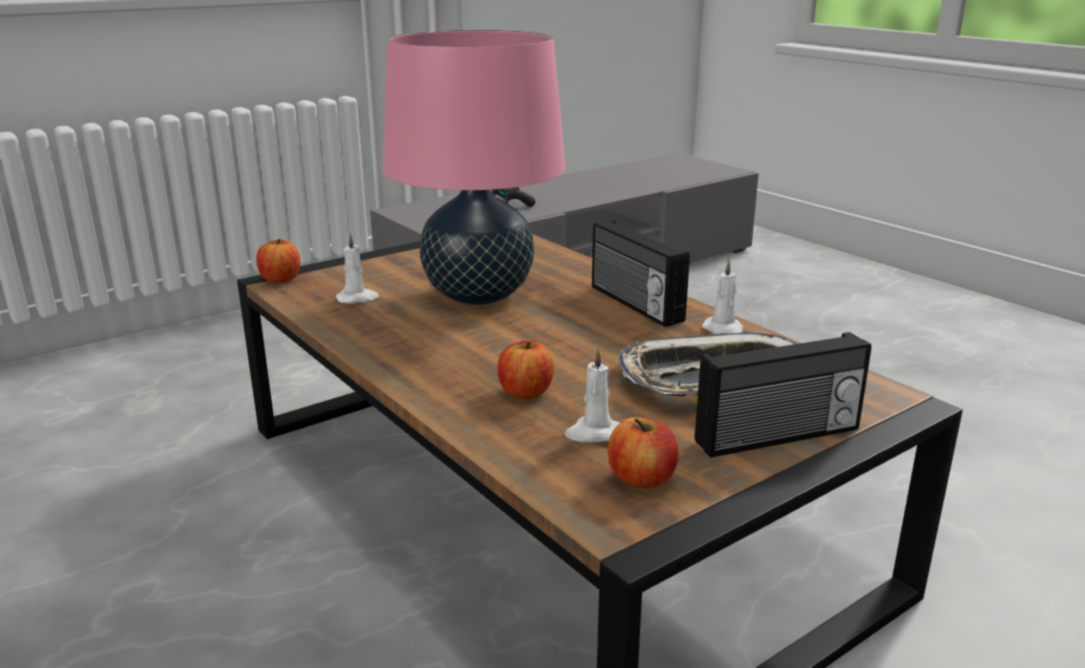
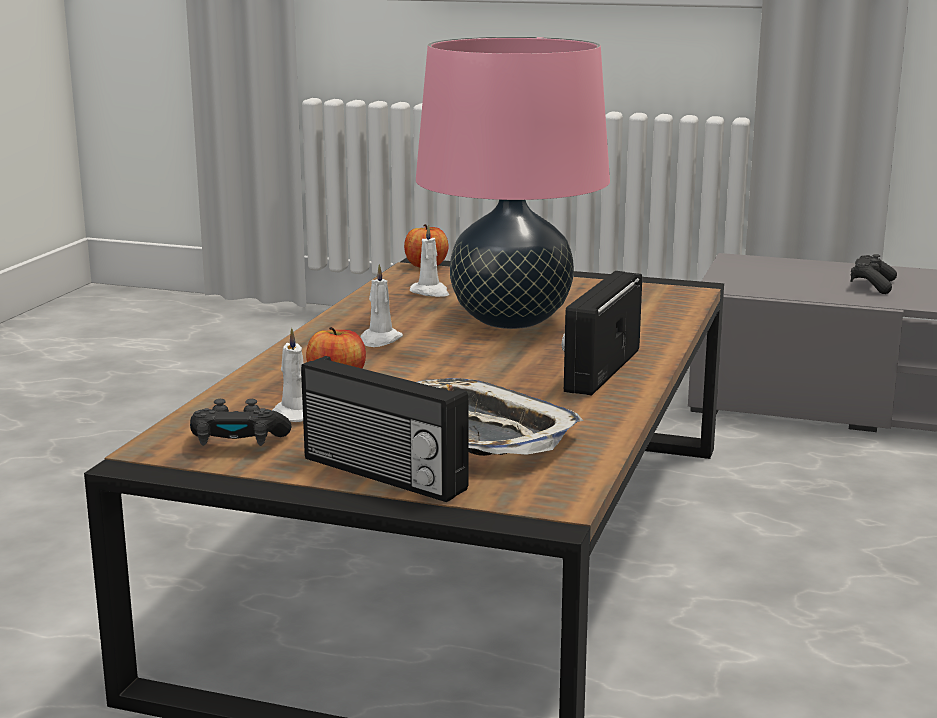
camera: 55 degrees right, 5 degrees down
(641, 478) = (237, 444): apple -> black game controller
(724, 330) = (599, 414): white candle -> white candle (380, 340)

